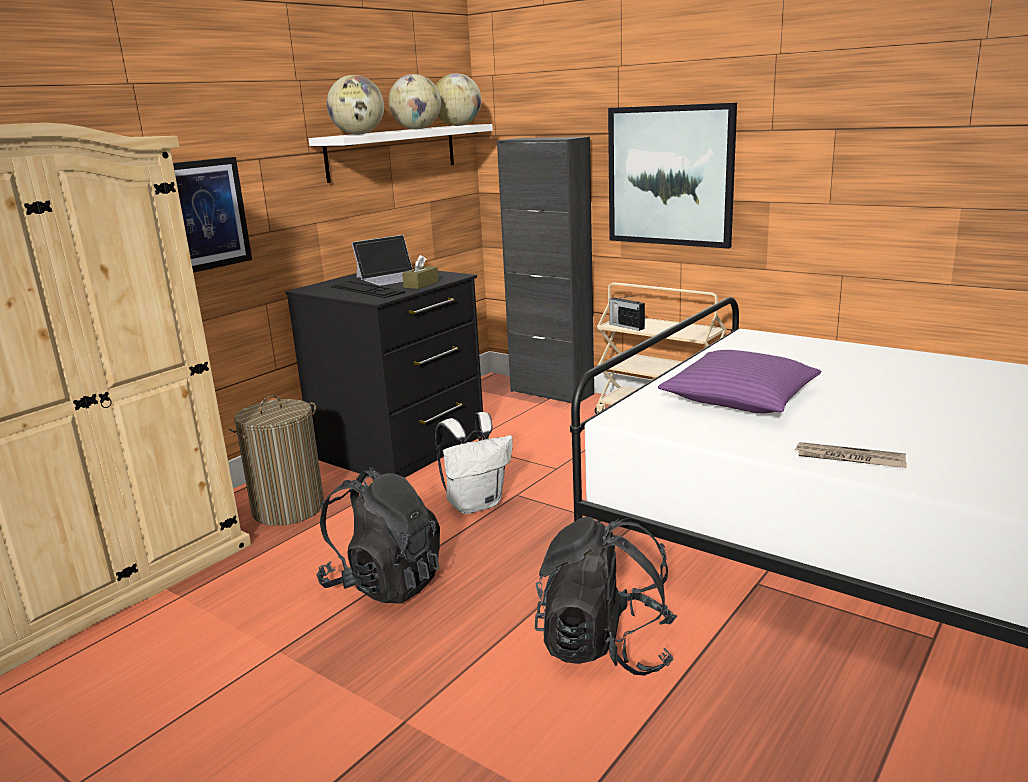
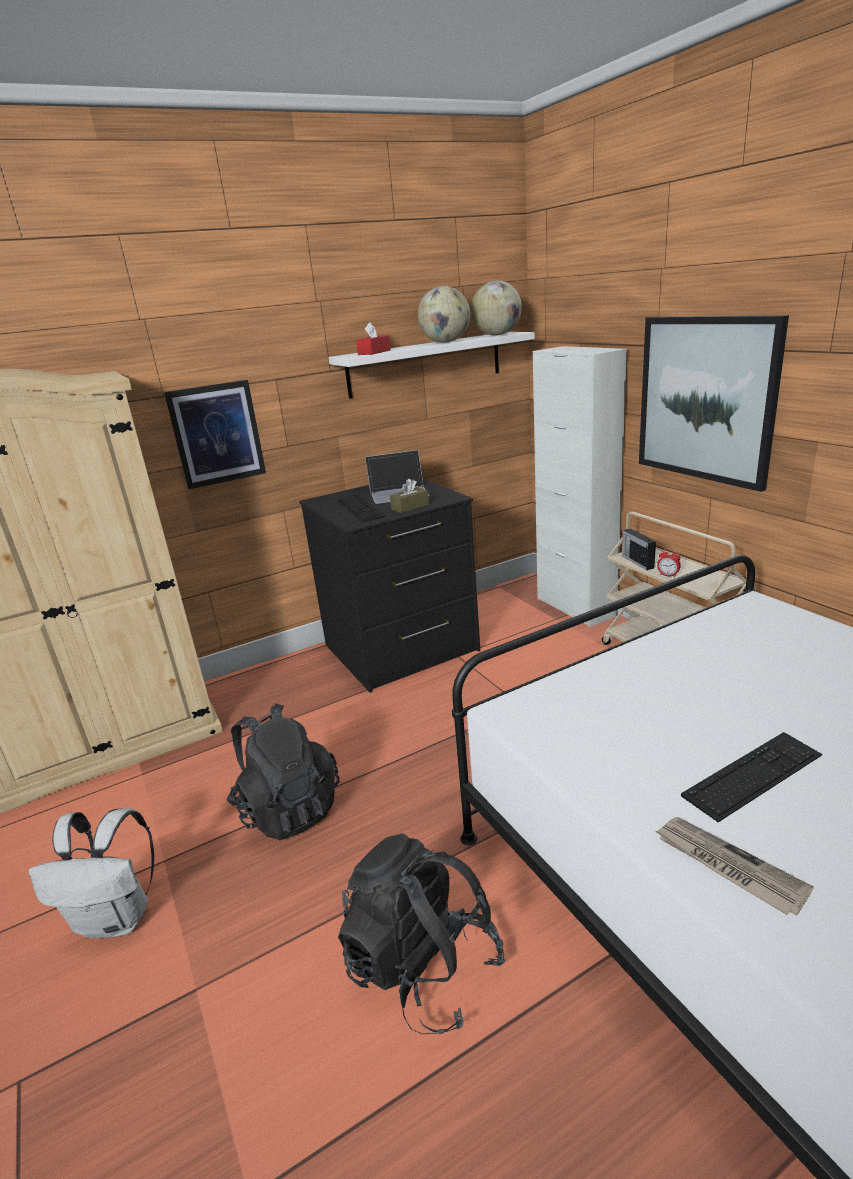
camera: 25 degrees right, 5 degrees up
(288, 508) = (274, 698): laundry basket -> none
(358, 134) = (374, 352): globe -> red tissue box
(476, 504) = (421, 733): white backpack -> white backpack (118, 918)
(551, 392) = (575, 607): black cabinet -> white cabinet
(660, 331) = (668, 575): none -> alarm clock
(740, 397) = (666, 710): purple pillow -> none
(827, 417) = (753, 775): none -> keyboard

